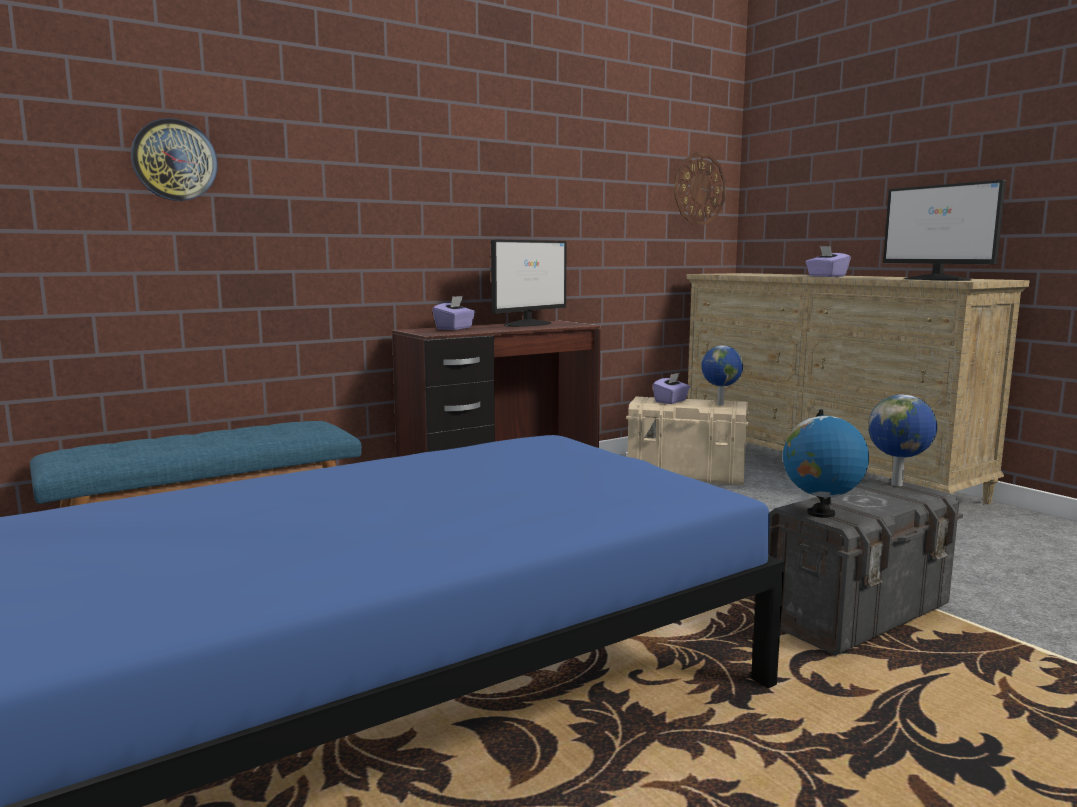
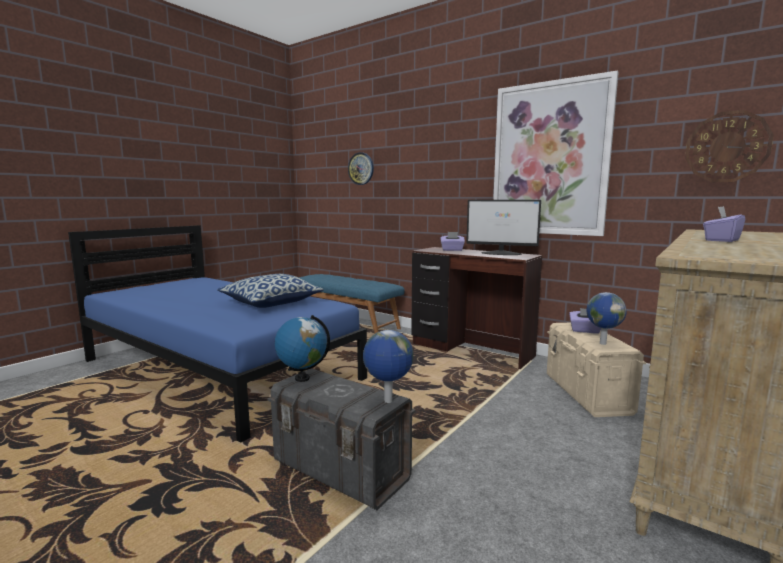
camera: 70 degrees right, 0 degrees up
(487, 471) = (271, 303): none -> pillow
(554, 183) = (549, 159): none -> picture
(937, 279) = (714, 253): monitor -> none

